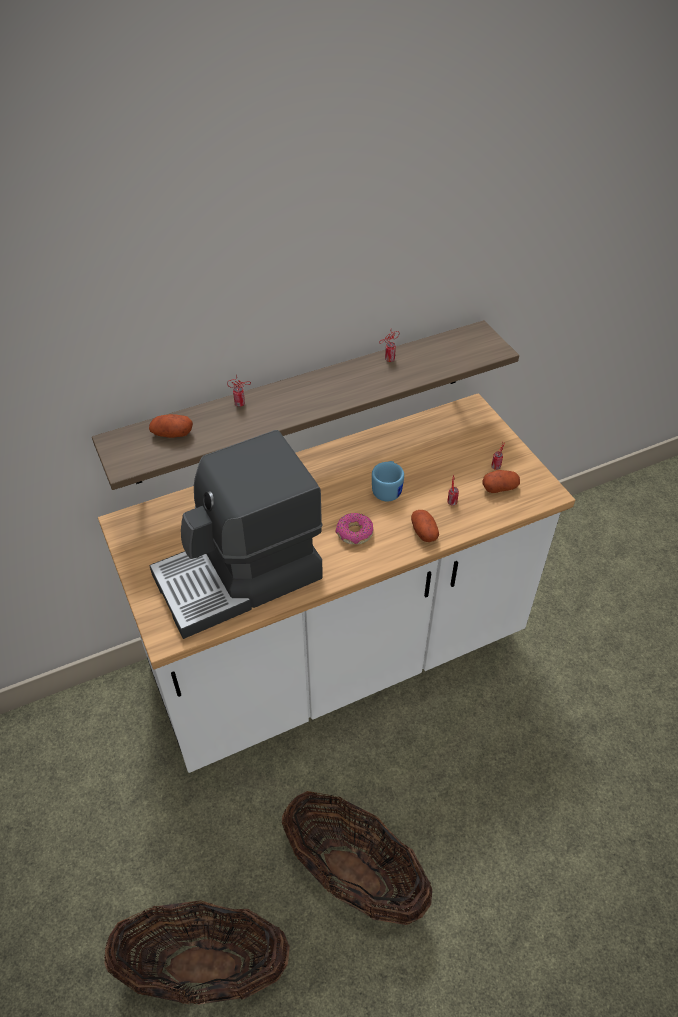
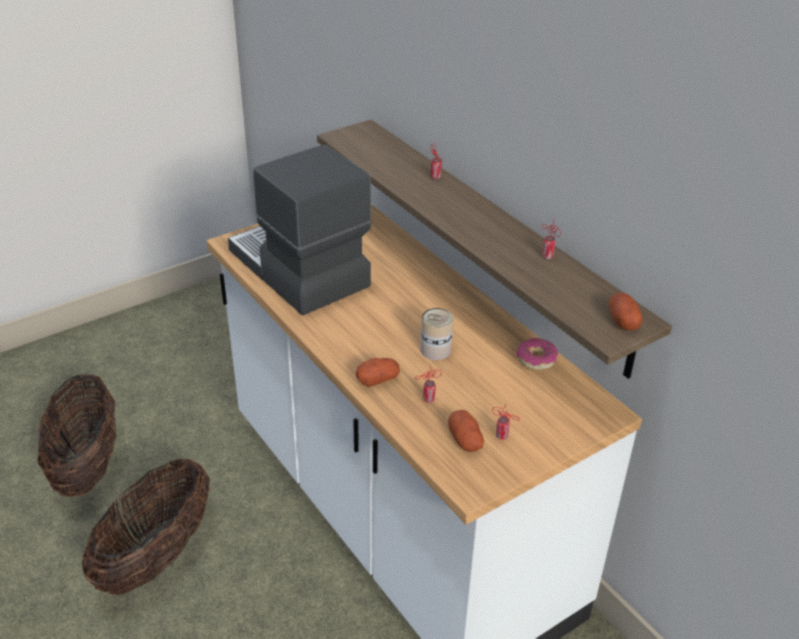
camera: 80 degrees right, 10 degrees down
(172, 434) = (383, 151): potato -> potato (622, 321)
(354, 533) = (365, 331): donut -> donut (536, 359)
(388, 489) = (435, 350): blue mug -> can

